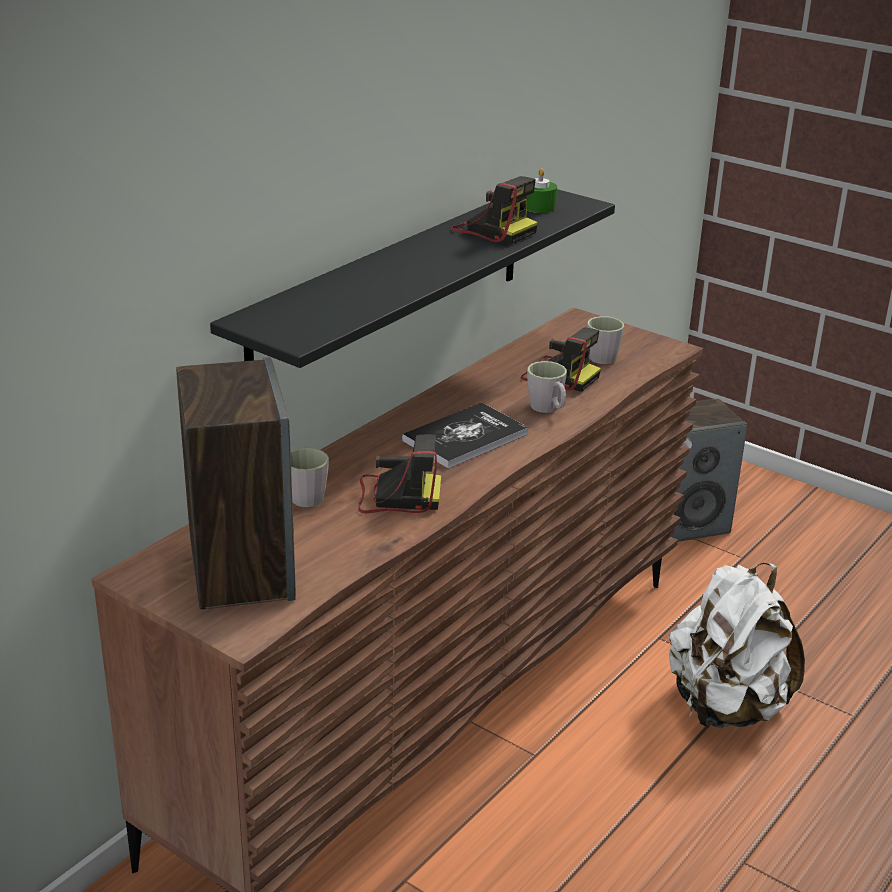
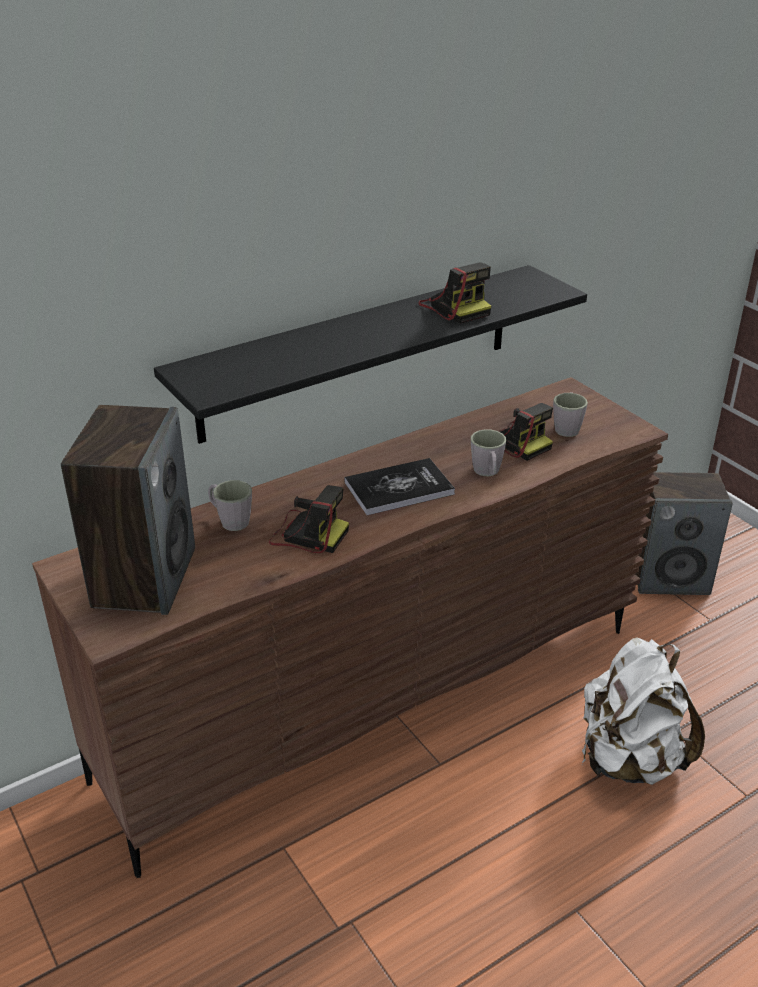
camera: 20 degrees right, 5 degrees up
(539, 207) = (514, 289): green candle -> none

